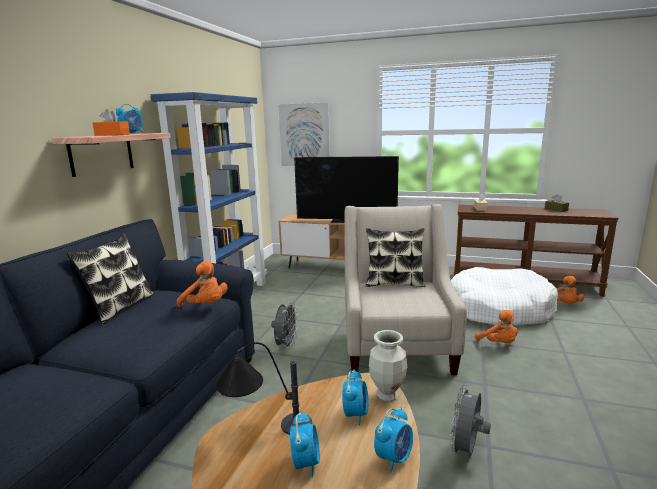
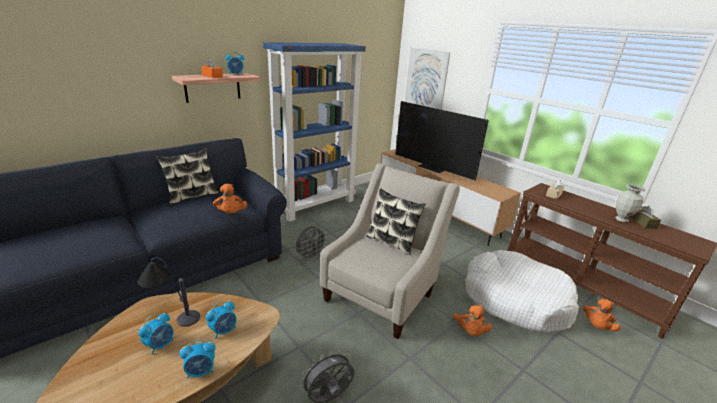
camera: 30 degrees right, 10 degrees up
(387, 395) = (258, 329): vase -> vase (621, 219)

